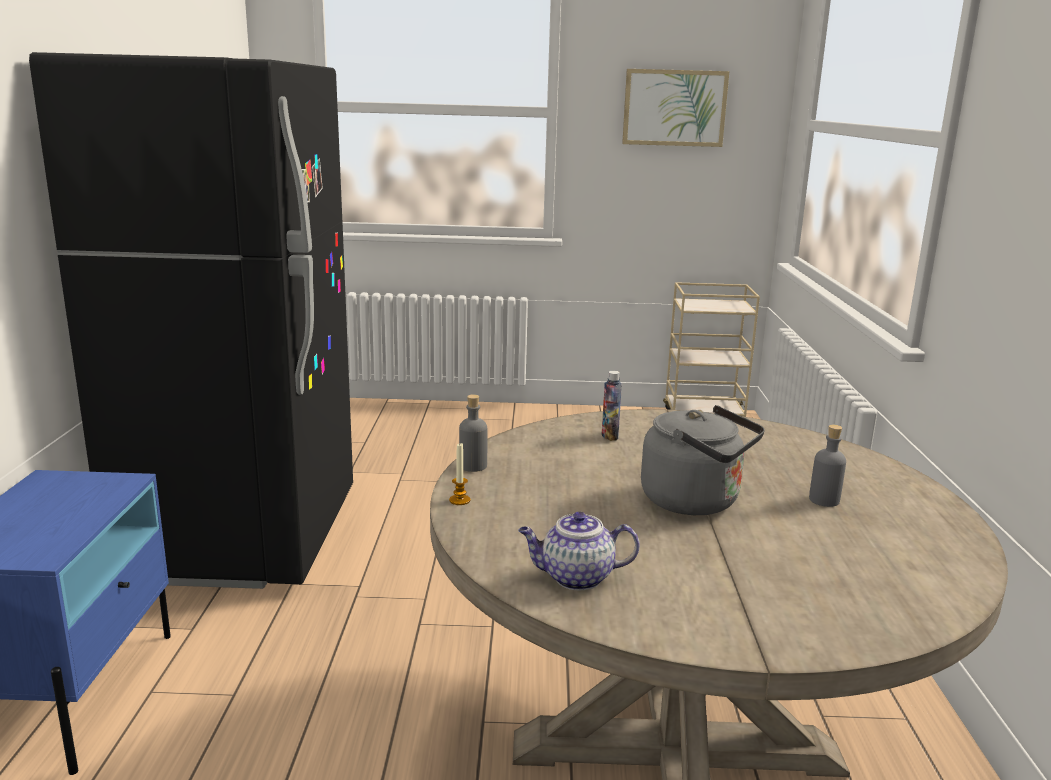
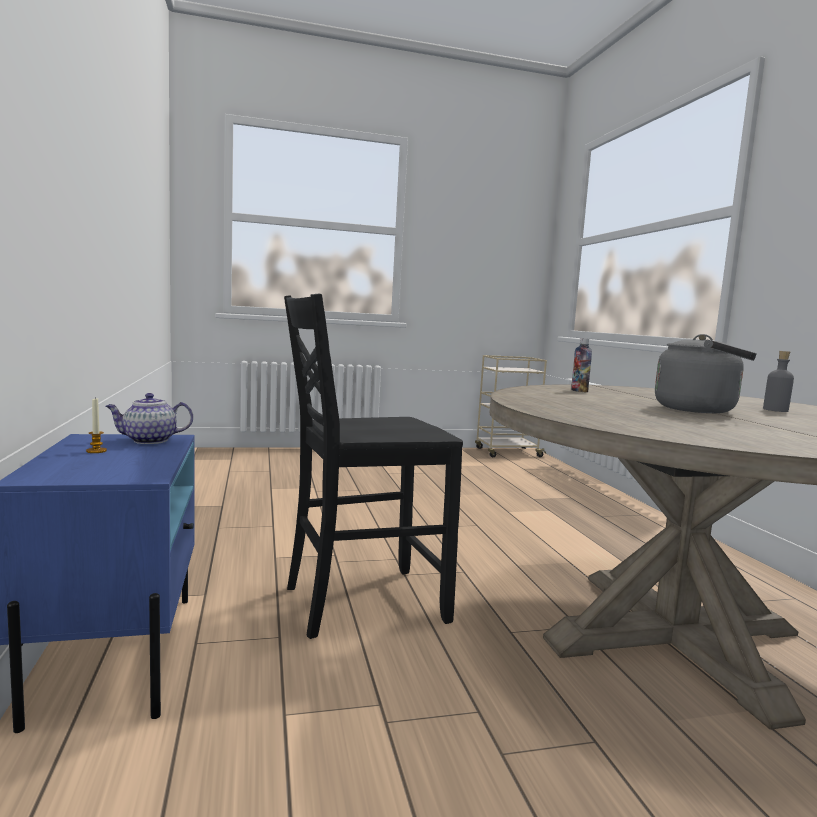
camera: 15 degrees left, 10 degrees down
(244, 535) = (209, 530): black fridge -> none
(344, 659) = (360, 602): none -> black chair
(459, 500) = (536, 409): candle -> candle (96, 451)
(473, 466) = (511, 398): grey bottle -> none
(575, 578) = (701, 433): teapot -> teapot (149, 441)
(674, 108) = (481, 234): picture -> none

